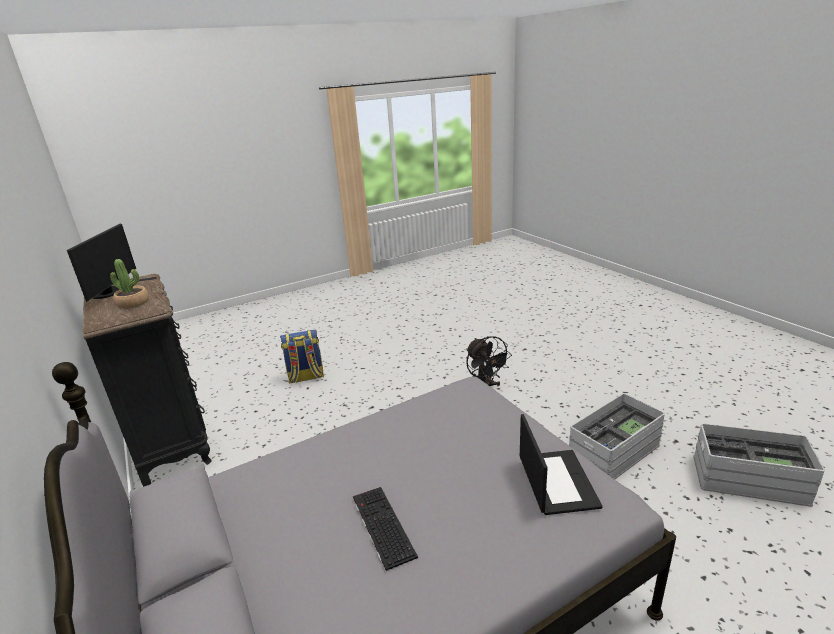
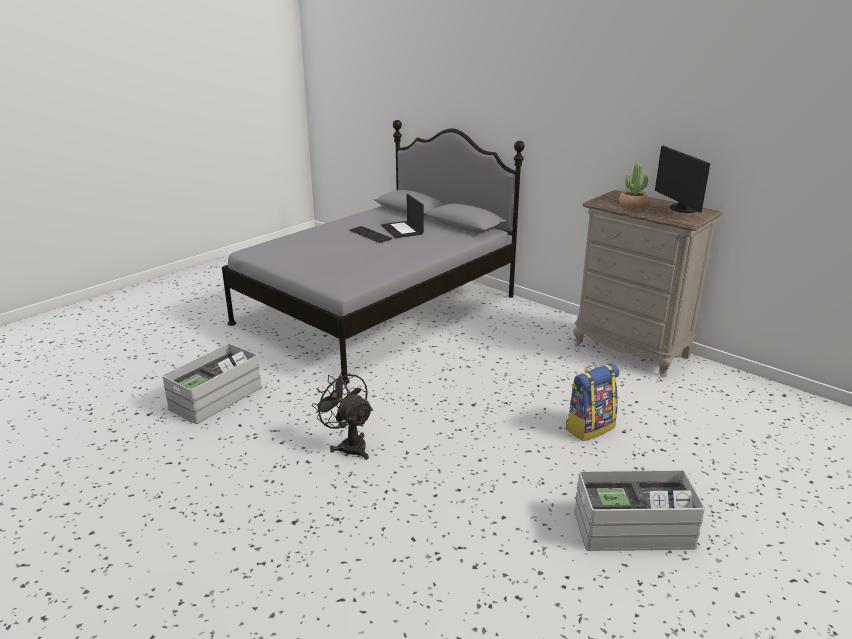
camera: 160 degrees right, 0 degrees up
(174, 443) = (629, 351): black dresser -> beige dresser
(556, 481) = (281, 251): laptop -> laptop (403, 230)
(749, 479) = (109, 392): grey storage box -> grey storage box (633, 527)

